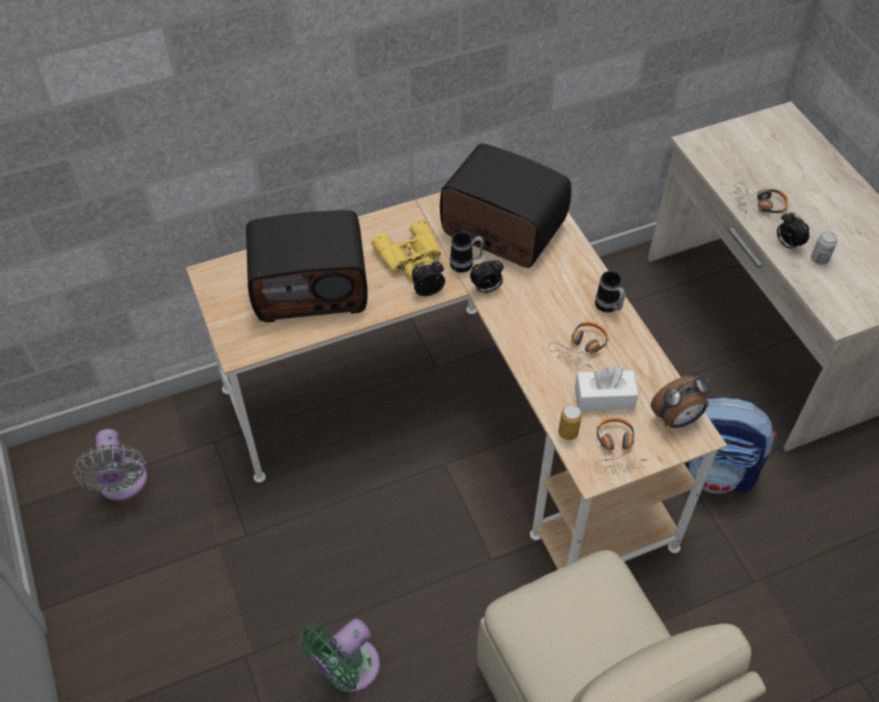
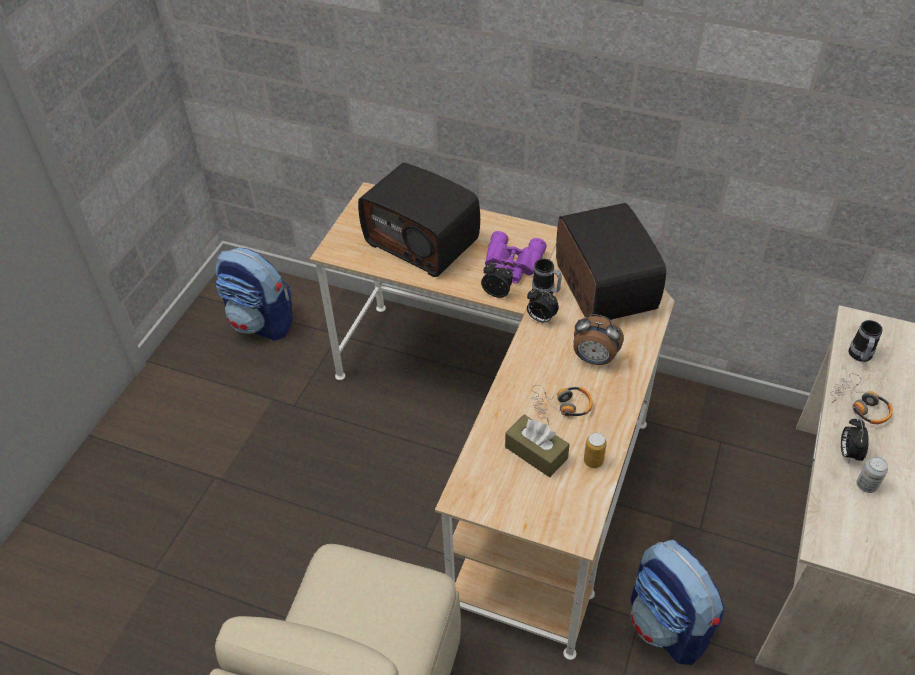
camera: 45 degrees right, 5 degrees down
(123, 485) = (261, 323): grey fan -> backpack
(347, 670) = (259, 537): green fan -> none
(411, 258) = (512, 264): yellow binoculars -> purple binoculars
(568, 433) = (478, 456): can -> can (593, 461)
(604, 397) = (536, 452): white tissue box -> brown tissue box
(609, 307) = (620, 393): mug -> mug (859, 357)
(616, 449) = (499, 494): headphones -> none
(676, 419) = (574, 510): alarm clock -> alarm clock (594, 359)

